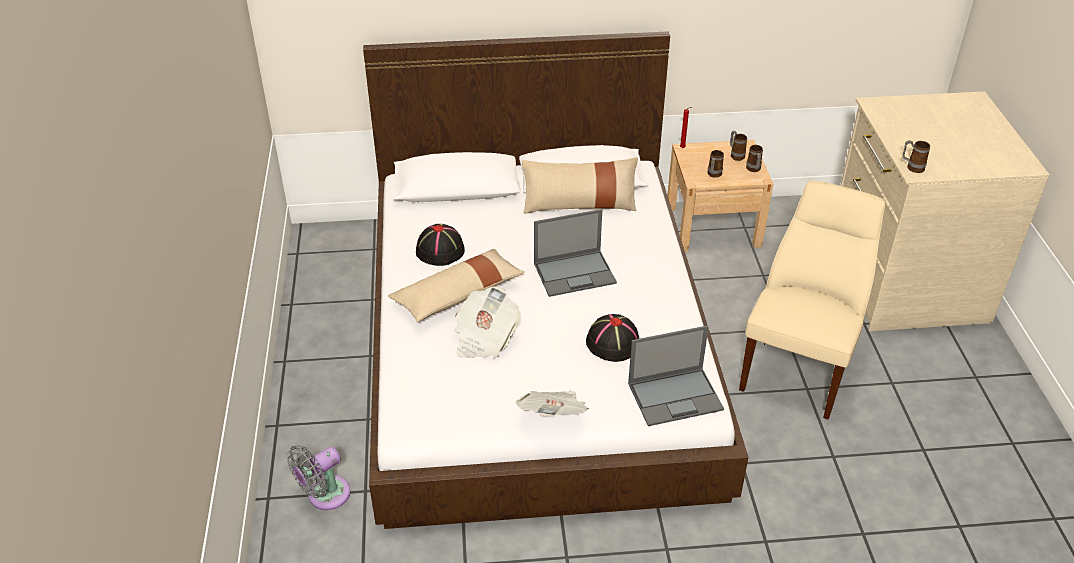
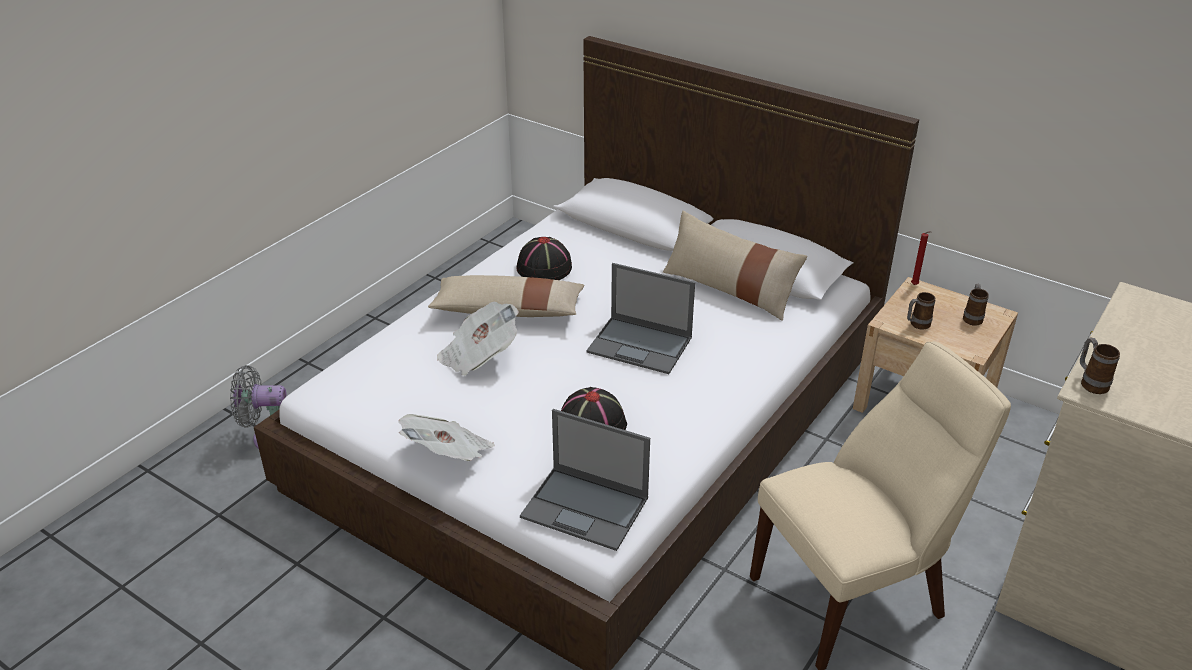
camera: 40 degrees right, 5 degrees down
(753, 170) = (975, 341): mug -> none

